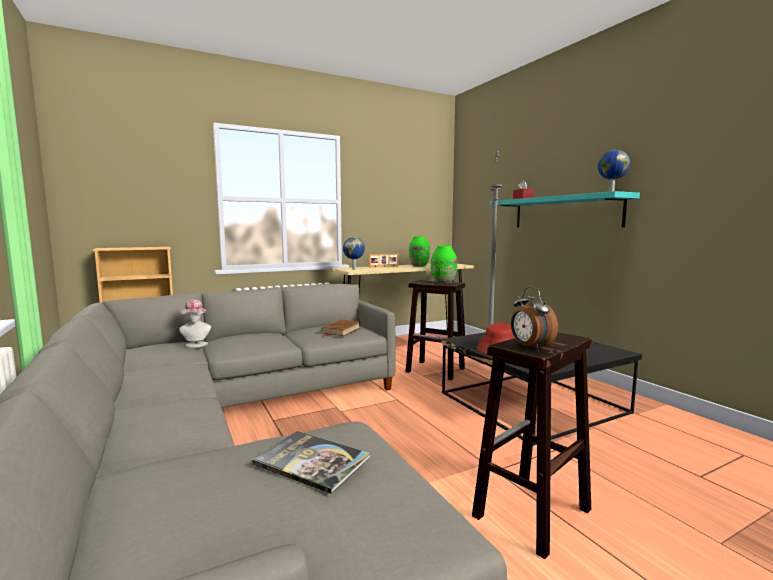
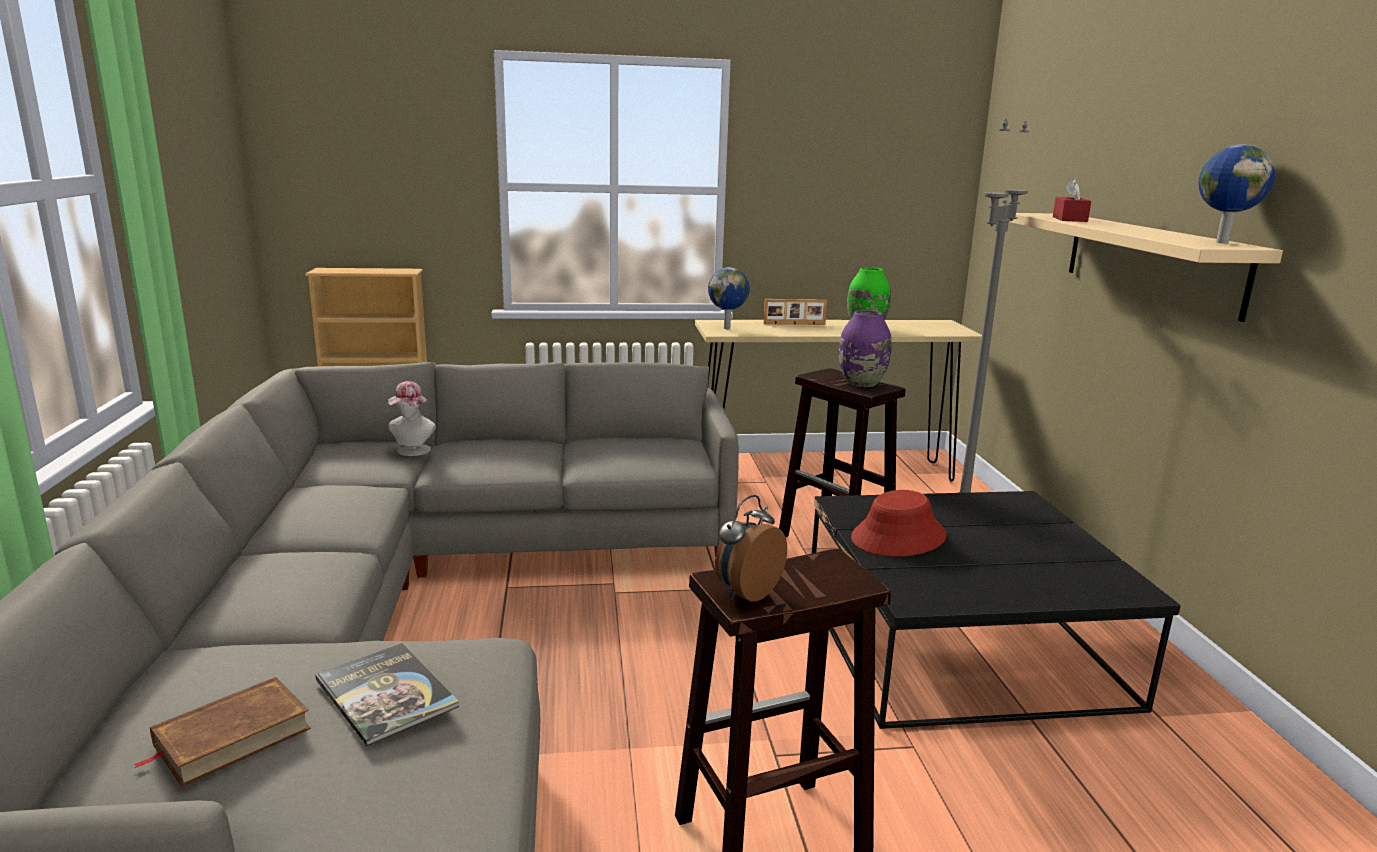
camera: 20 degrees right, 10 degrees up
(341, 331) = (646, 454): brown book -> brown book (232, 736)
(443, 282) = (861, 383): green vase -> purple vase
(530, 347) = (746, 592): alarm clock -> alarm clock turned 45 degrees clockwise
(565, 212) = (1150, 261): turquoise shelf -> beige shelf

